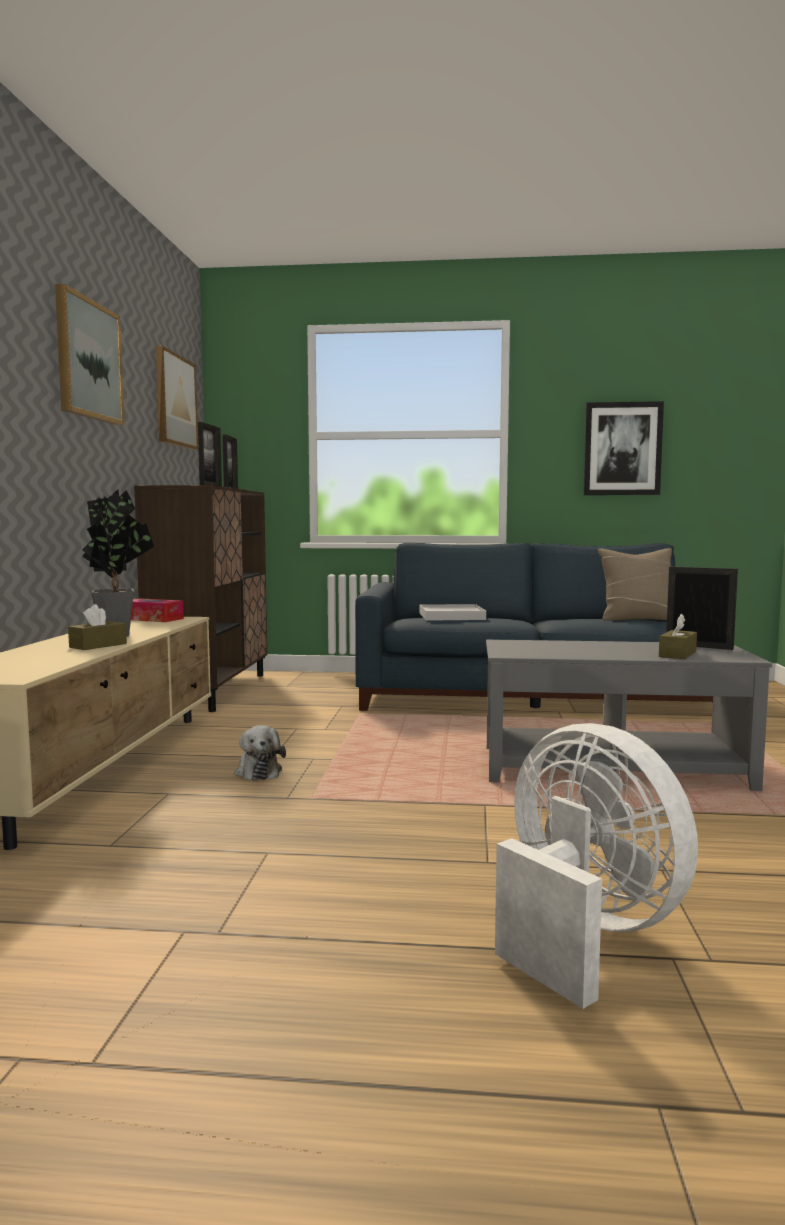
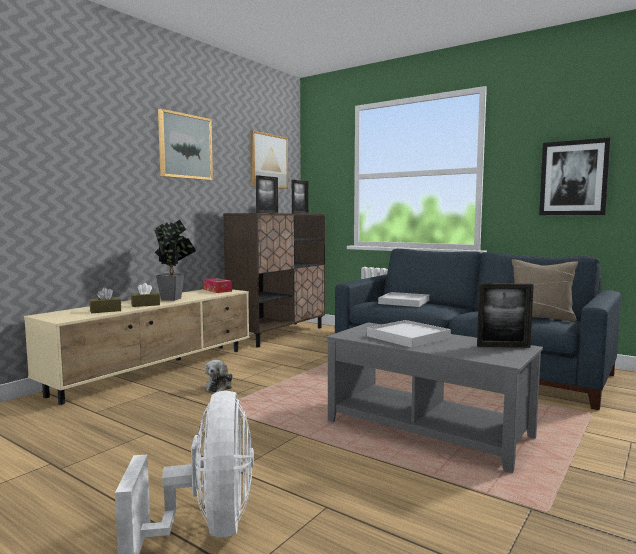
camera: 30 degrees right, 0 degrees up
(583, 648) = (408, 337): none -> white tray
(677, 654) = (462, 351): brown tissue box -> brown tissue box (105, 311)
(699, 646) = (503, 346): picture frame -> picture frame turned 120 degrees clockwise

